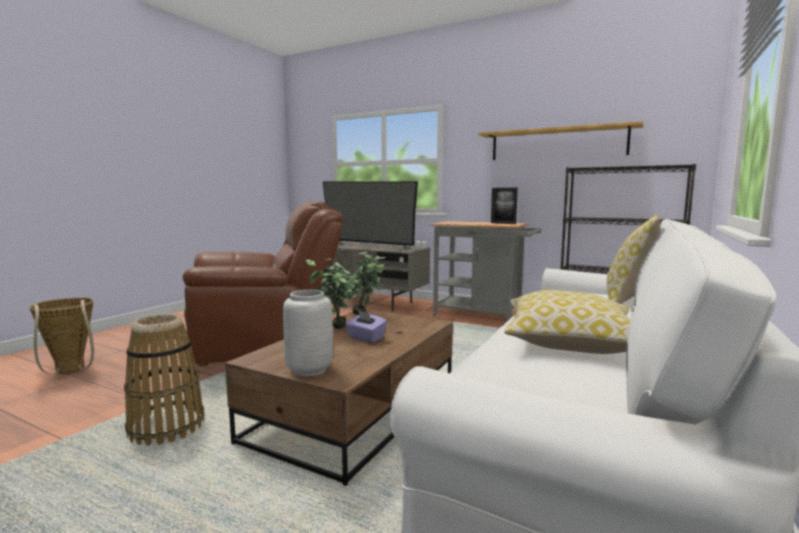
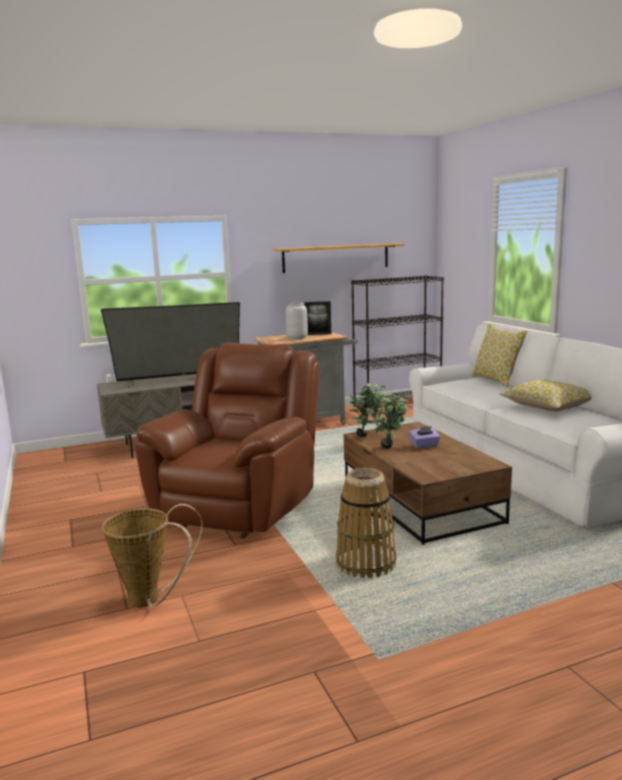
camera: 50 degrees left, 5 degrees up
(309, 370) = (467, 467): grey vase -> grey vase (297, 338)

